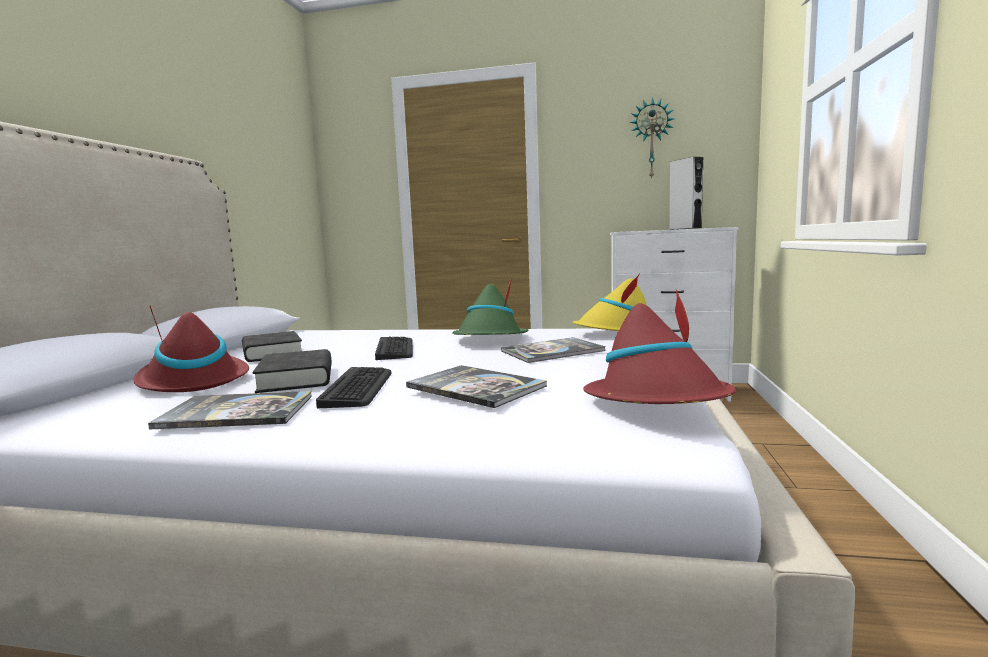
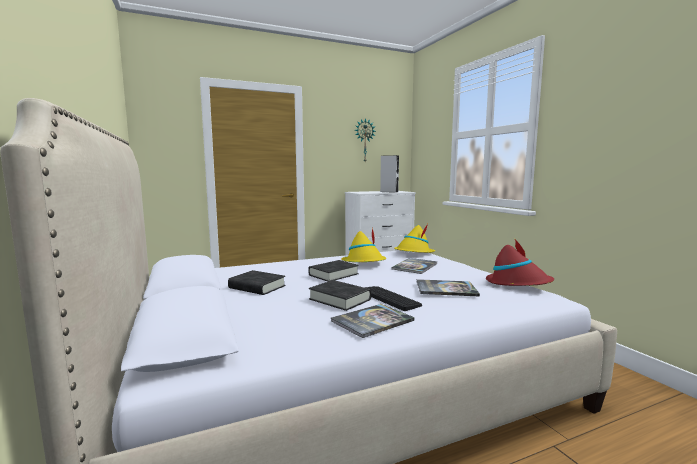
camera: 35 degrees left, 0 degrees up
(193, 380) = (273, 312): red hat -> none
(395, 349) = (333, 274): keyboard -> black book
(490, 339) = (364, 262): green hat -> yellow hat

